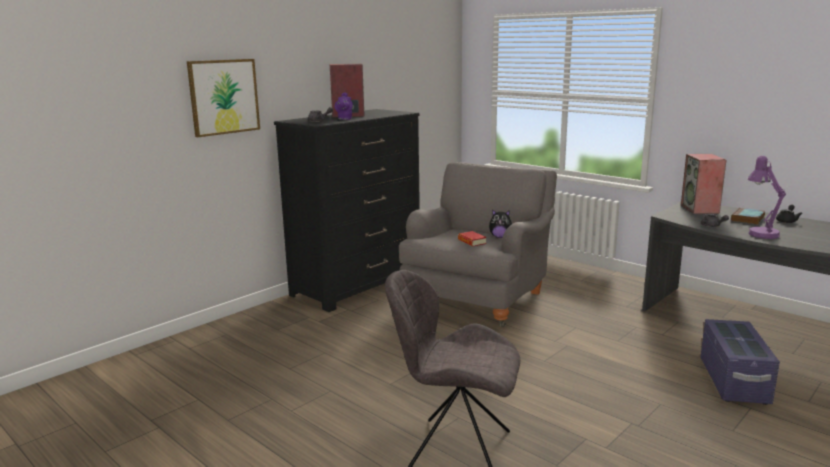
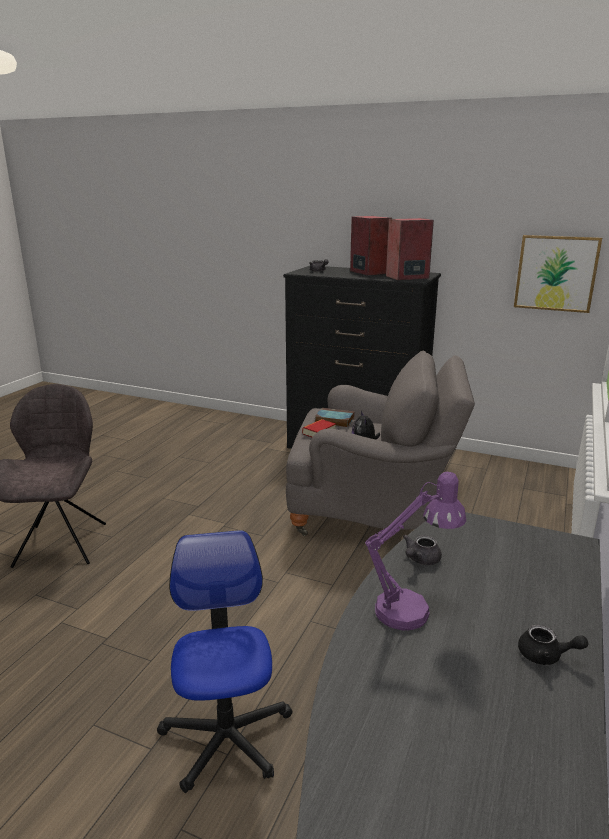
camera: 70 degrees right, 5 degrees up
(224, 97) = (268, 236): picture -> picture (556, 273)
(344, 119) = (340, 274): purple teapot -> none
(700, 209) = (536, 552): speaker -> speaker (407, 277)
(733, 381) = (226, 736): purple storage box -> office chair
(747, 219) = (508, 602): book -> book (333, 420)

